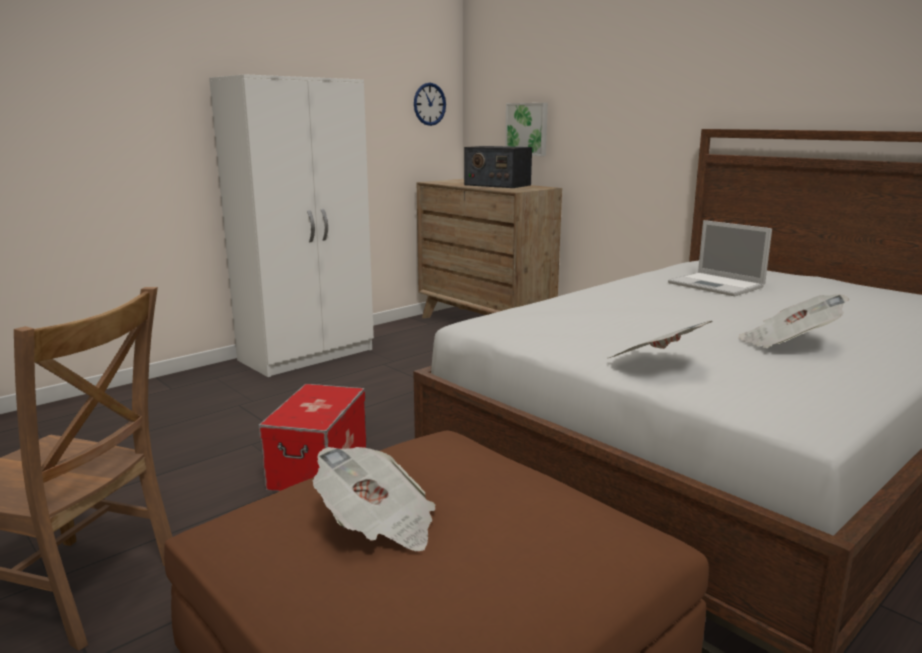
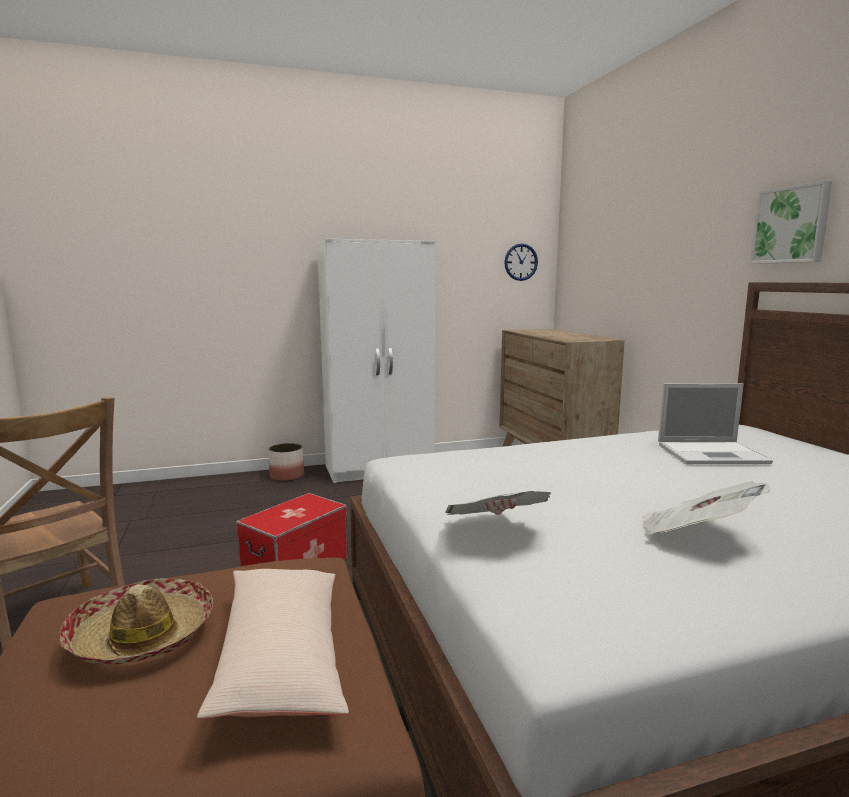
camera: 25 degrees right, 5 degrees down
(200, 379) = (287, 476): none -> planter
(378, 525) = (142, 635): newspaper -> hat
(497, 185) = (566, 335): radio -> none
(527, 129) = (602, 284): picture -> picture (791, 225)
(530, 507) = (282, 656): none -> beige pillow
(717, 285) = (713, 453): laptop -> laptop turned 75 degrees counterclockwise

